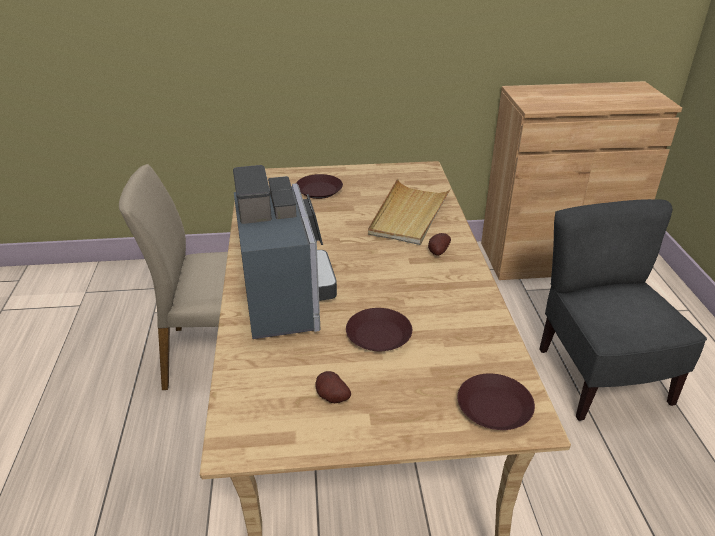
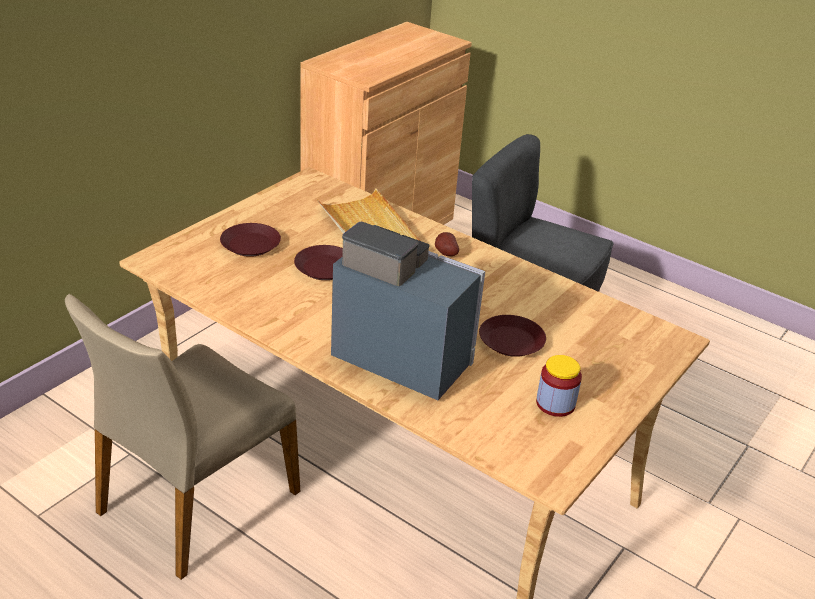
camera: 50 degrees left, 0 degrees up
(331, 398) = (555, 404): potato -> jar
(495, 408) = (648, 344): brown plate -> brown plate (325, 268)

